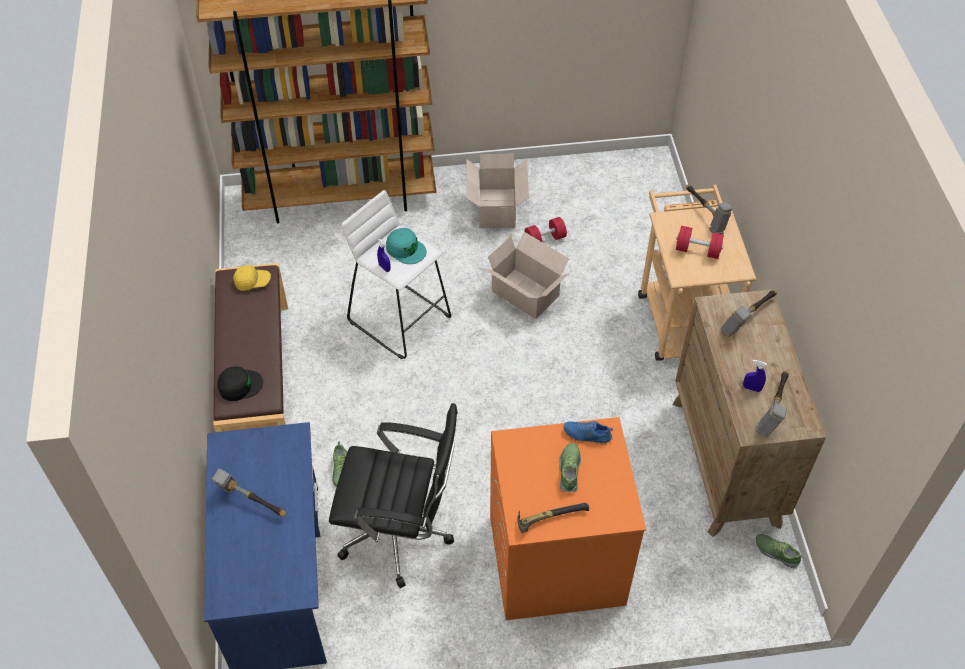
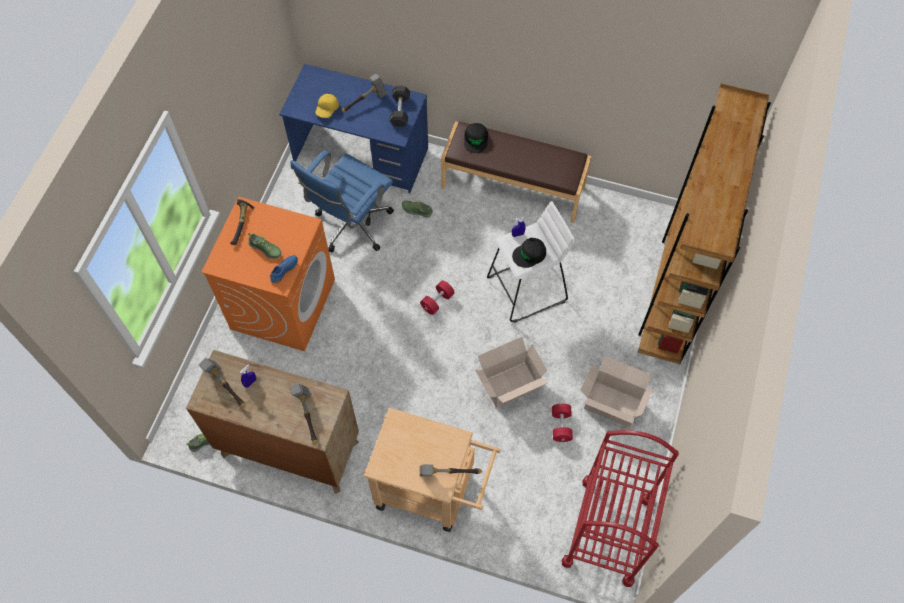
camera: 115 degrees right, 10 degrees up
(249, 452) = (400, 111): none -> black dumbbell
(252, 282) = (564, 171): yellow cap -> yellow cap (327, 109)
(401, 535) = (351, 226): black office chair -> blue office chair
(406, 249) = (529, 254): turquoise cap -> black cap
(625, 177) = (607, 531): none -> red cart
(698, 250) = (414, 446): red dumbbell -> red dumbbell (437, 301)

